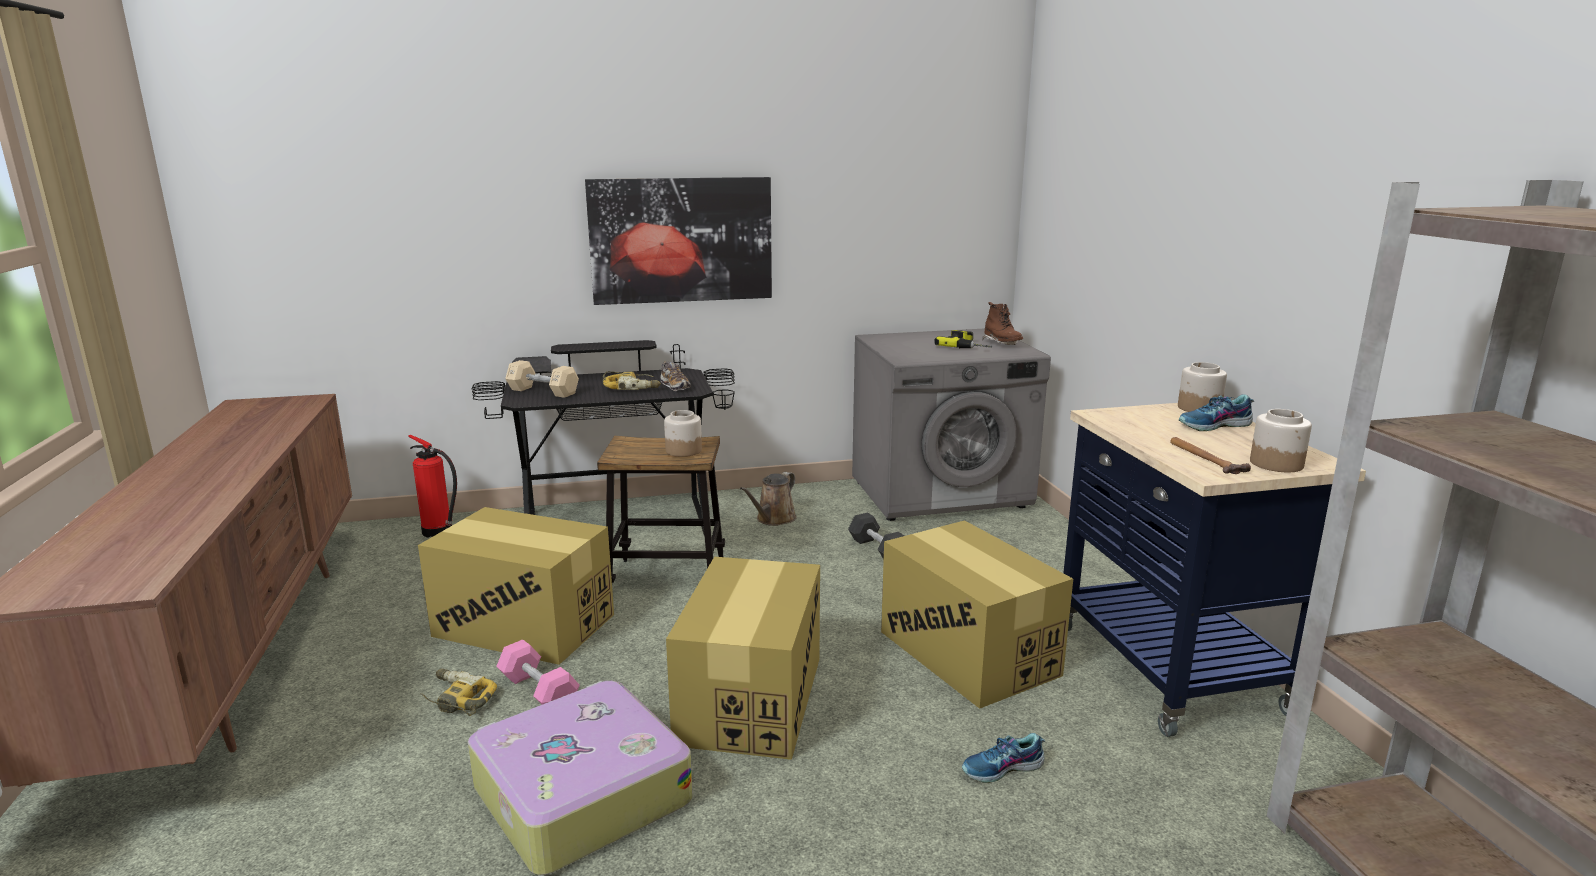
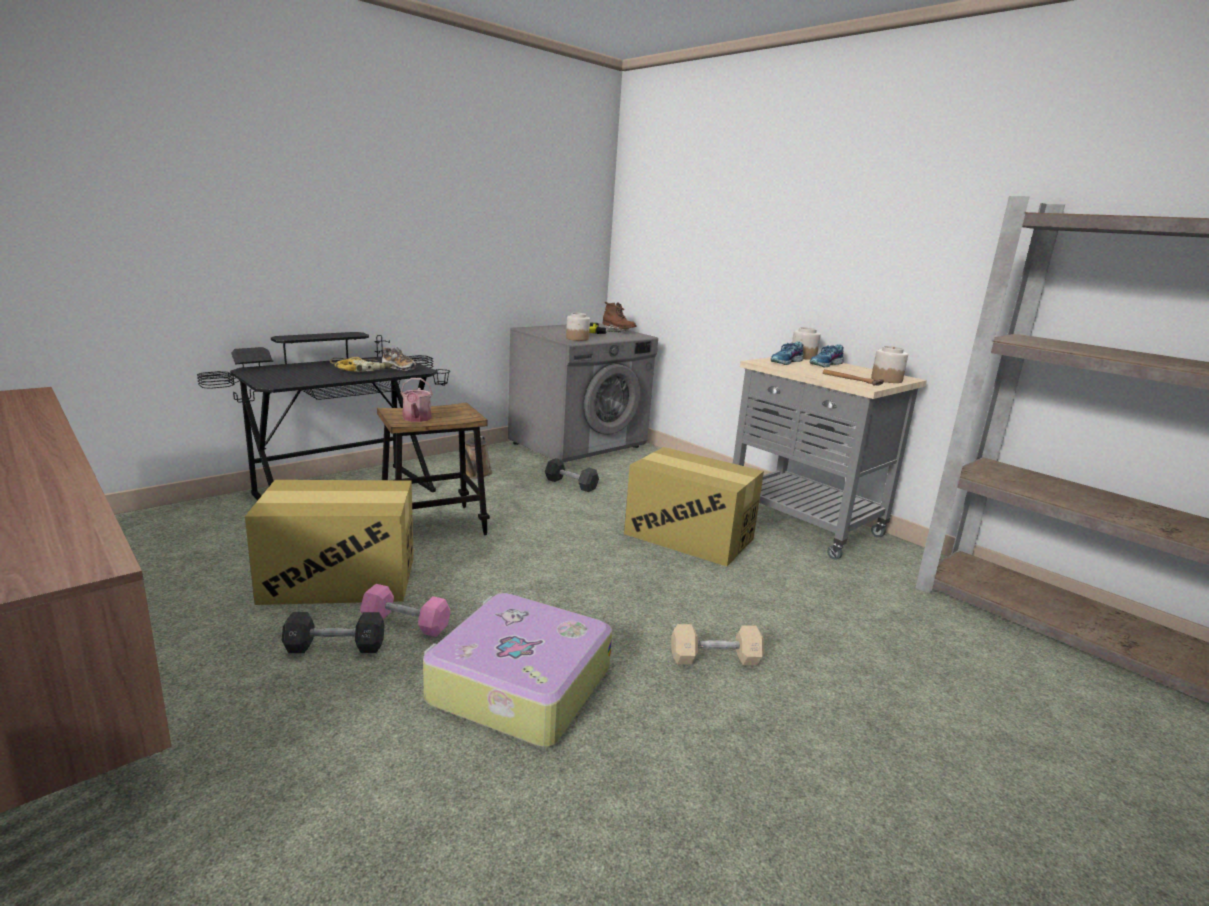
camera: 30 degrees left, 0 degrees up
(439, 532) = (170, 522): fire extinguisher -> none
(456, 700) = (335, 647): power drill -> black dumbbell
(543, 391) = (282, 376): beige dumbbell -> beige dumbbell (715, 658)
(636, 454) = (416, 419): none -> watering can
(681, 240) = (380, 245): picture -> none
(683, 450) = (452, 413): jar -> jar (577, 338)
(751, 699) = (579, 592): cardboard box -> none
(1002, 769) = (772, 597): shoe -> shoe (786, 362)
(1170, 671) = (804, 525): blue cart -> grey cart

